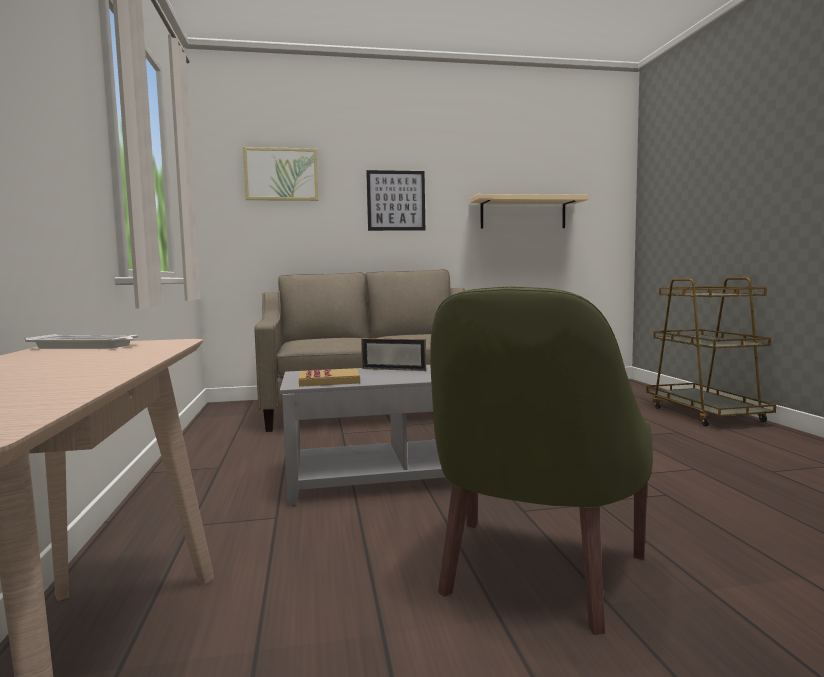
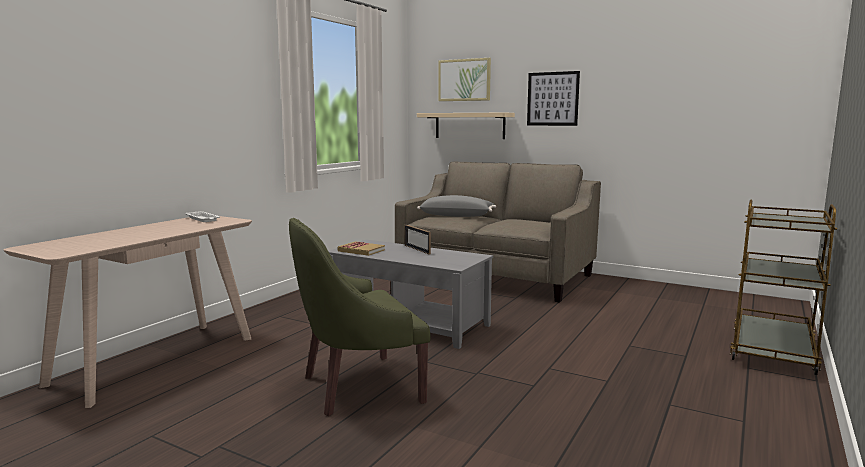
camera: 40 degrees right, 5 degrees up
(325, 338) = (457, 216): none -> grey pillow
(523, 213) = (681, 109): beige shelf -> beige shelf (469, 125)

